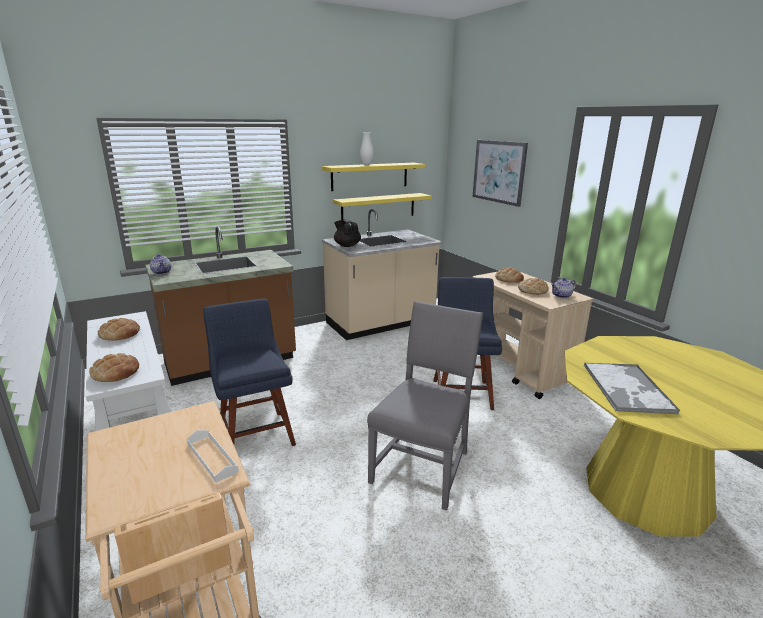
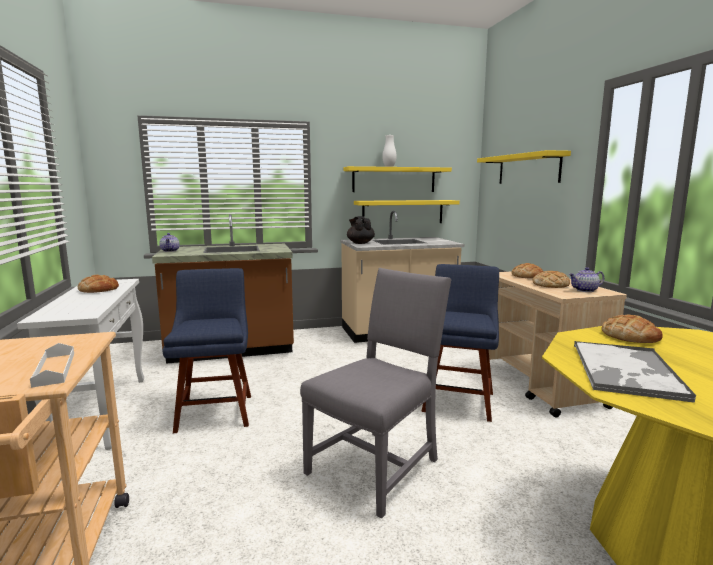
camera: 15 degrees right, 10 degrees down
(115, 372) = (61, 311): bread -> bread (630, 336)
(499, 172) = (528, 169): picture -> yellow shelf

